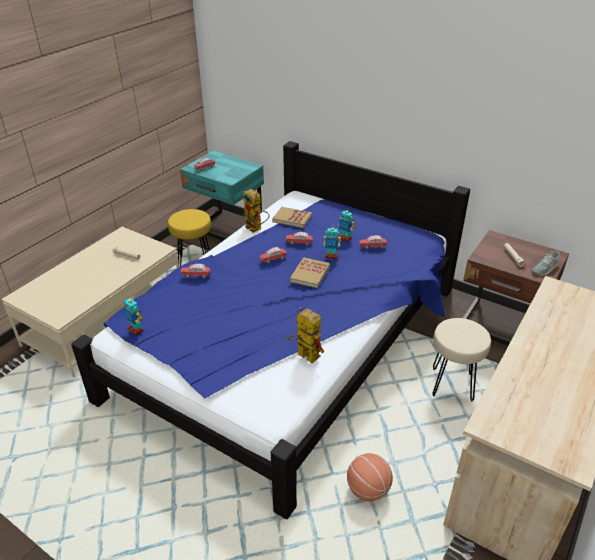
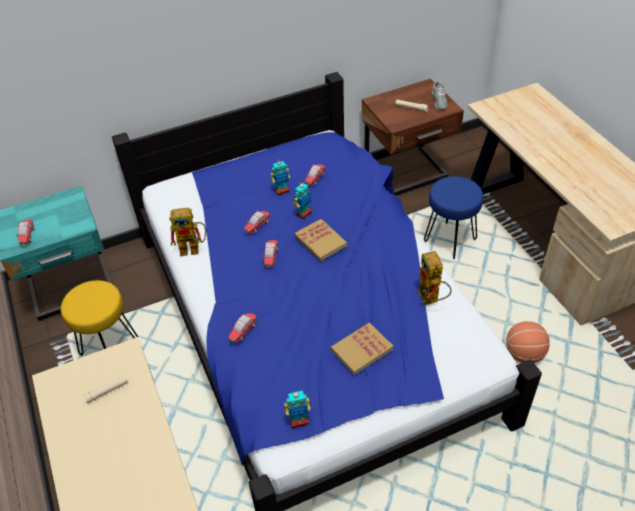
camera: 55 degrees left, 10 degrees up
(292, 219) = (210, 211): book -> book (361, 350)
(303, 354) = (431, 299): toy robot -> toy robot turned 90 degrees counterclockwise
(451, 385) = (450, 241): beige stool -> blue stool

